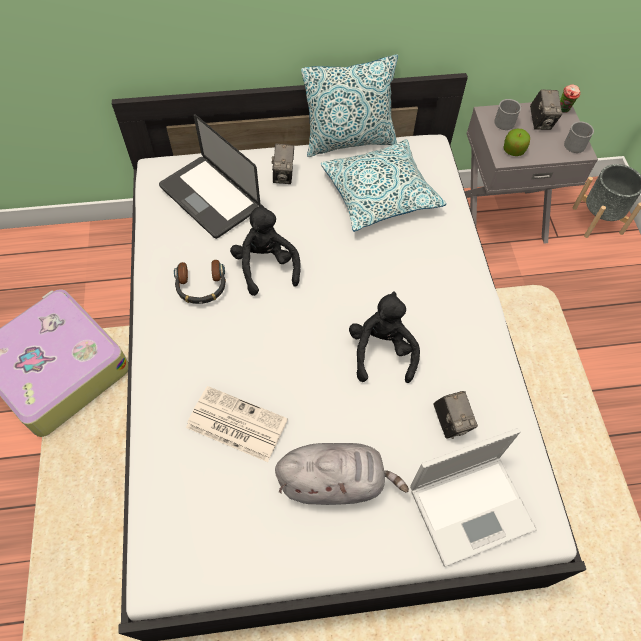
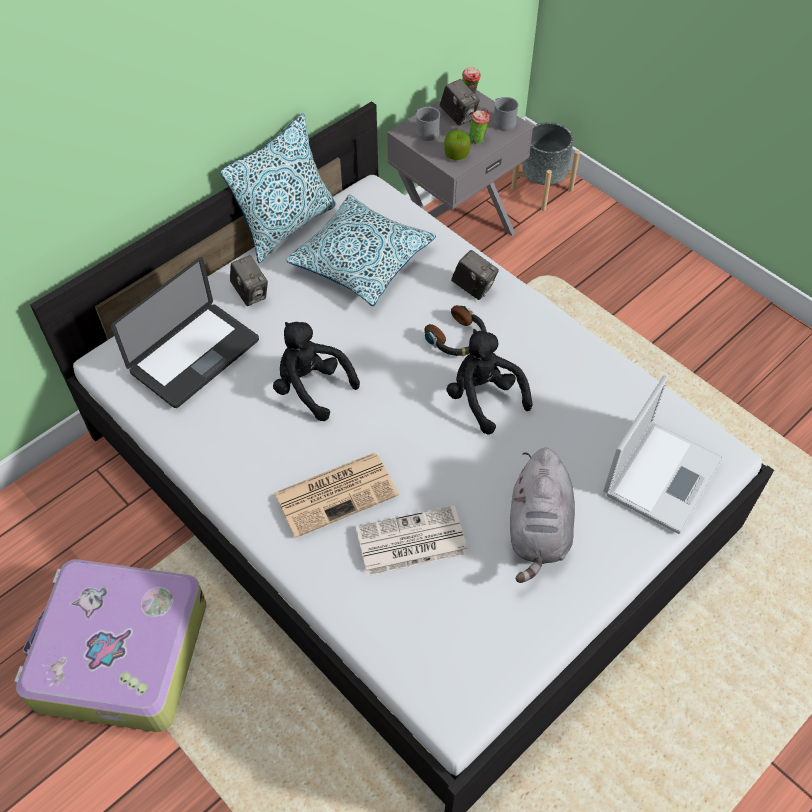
camera: 35 degrees left, 5 degrees down
(201, 286) = (264, 444): headphones -> headphones (457, 338)
(209, 198) = (195, 356): laptop -> laptop turned 60 degrees counterclockwise
(218, 353) = (337, 493): none -> newspaper
(335, 481) = (538, 530): grey plush toy -> grey plush toy turned 135 degrees clockwise
(451, 422) = (590, 420): camera -> camera (473, 287)
(542, 147) = (478, 139): none -> cup

